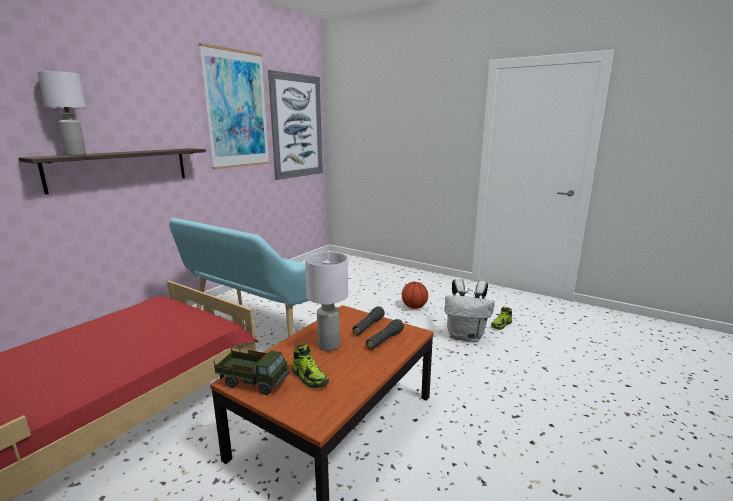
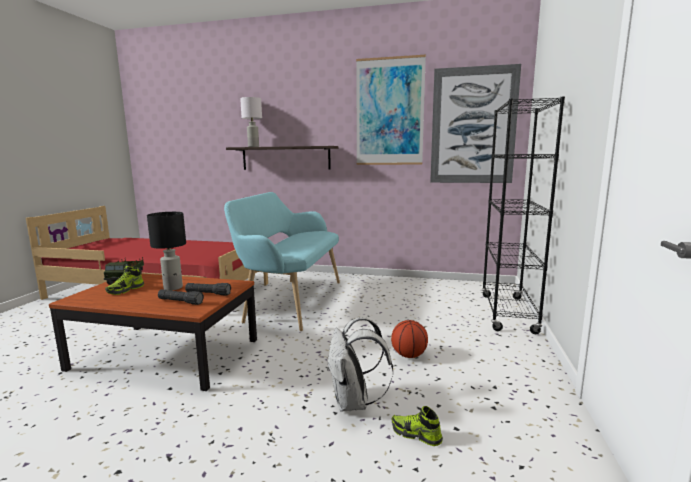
camera: 70 degrees right, 5 degrees down
(328, 345) = (173, 287): white table lamp -> black table lamp
(376, 266) = (508, 313): none -> black bookcase

